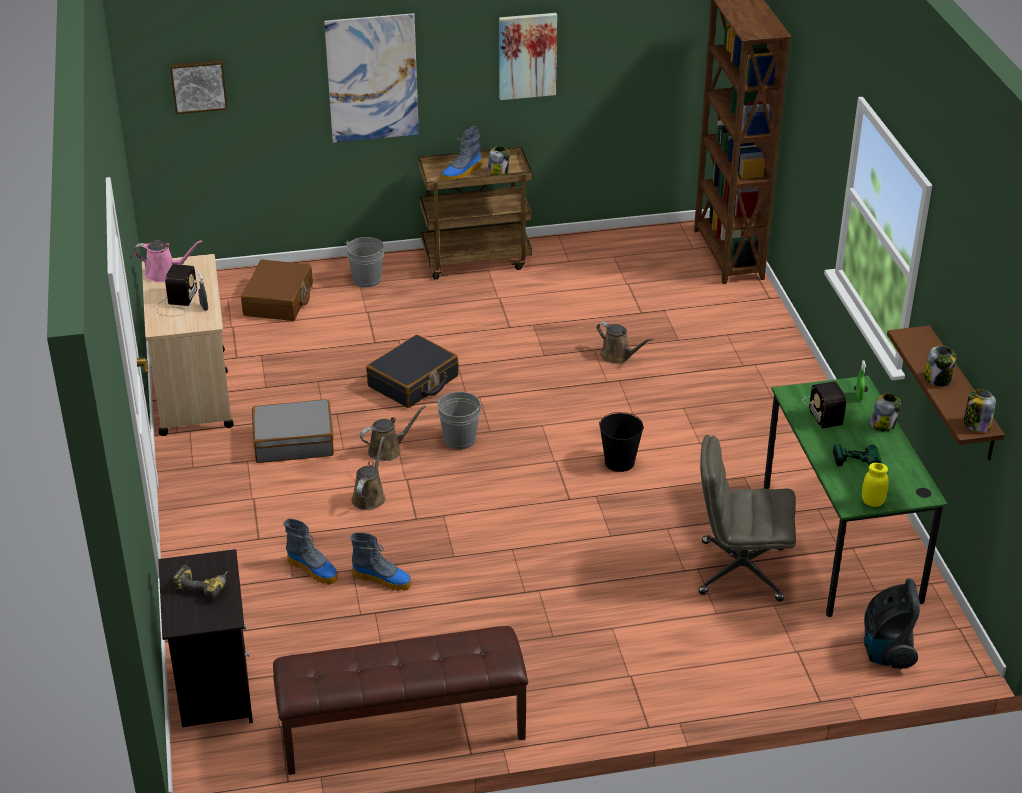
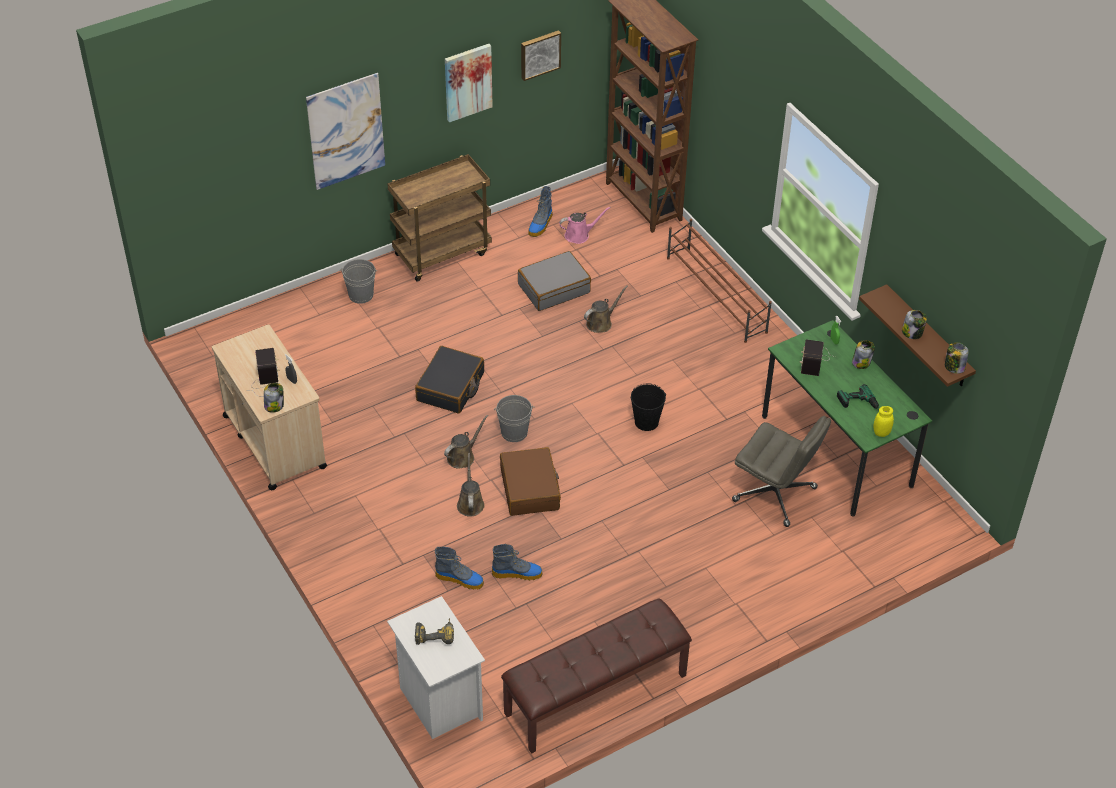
camera: 20 degrees left, 10 degrees up
(165, 274) = (239, 354): pink watering can -> pink watering can (579, 235)
(198, 85) = (205, 174): picture -> picture (539, 54)
(213, 689) = (438, 701): black nightstand -> white nightstand
(279, 300) = (297, 333): brown suitcase -> brown suitcase (530, 489)
(294, 441) = (383, 468): grey suitcase -> grey suitcase (554, 288)
(462, 173) = (429, 191): boot -> boot (540, 225)
(498, 173) = (459, 184): jar -> jar (274, 405)
(618, 356) = (601, 323): brown watering can -> brown watering can turned 60 degrees counterclockwise
(740, 571) = (775, 494): grey office chair -> grey office chair turned 135 degrees counterclockwise
(768, 356) = (716, 295): none -> brown shoe rack
(823, 409) = (814, 359): radio -> radio turned 45 degrees clockwise
(886, 652) = (903, 534): vacuum cleaner -> none

